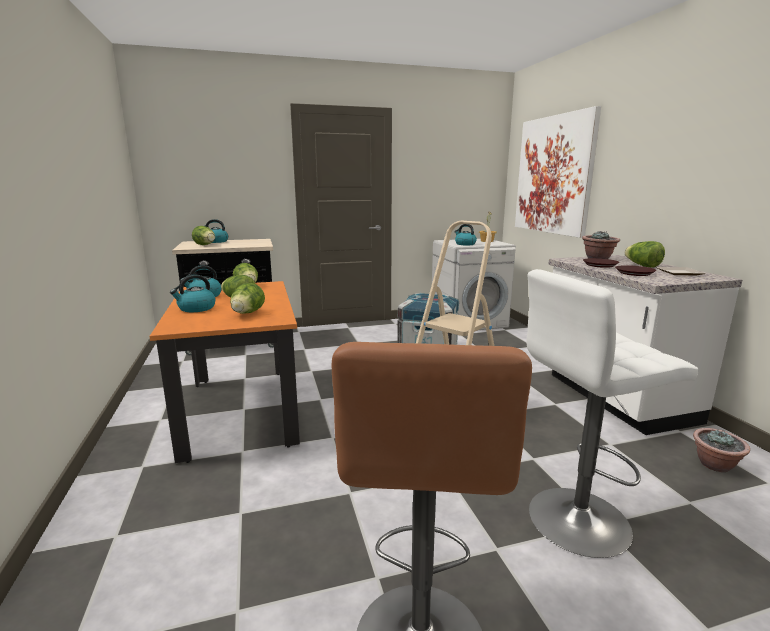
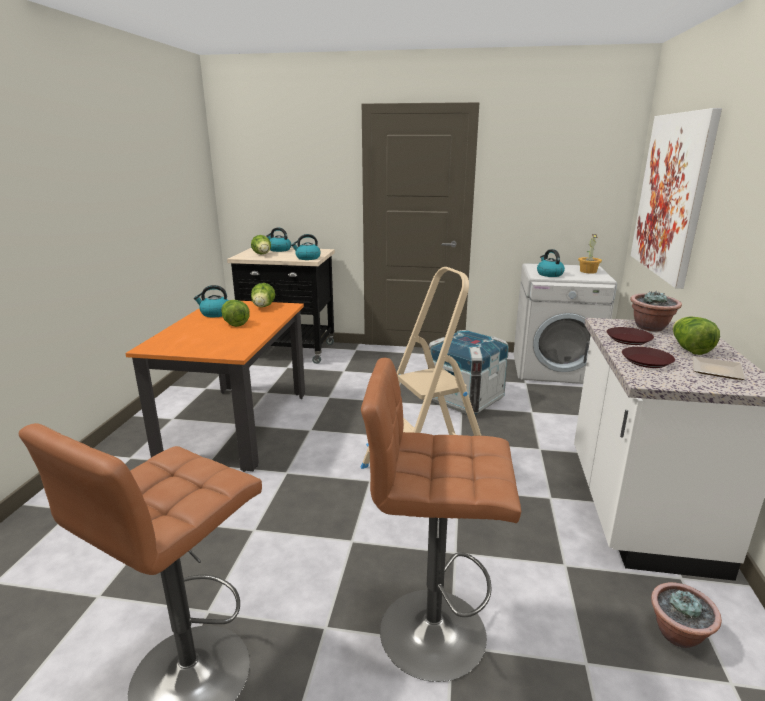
camera: 25 degrees right, 5 degrees up
(196, 308) = (191, 328): kettle -> kettle (307, 258)
(247, 313) = (220, 341): lettuce -> none
(577, 520) = (431, 631): white stool -> brown stool

